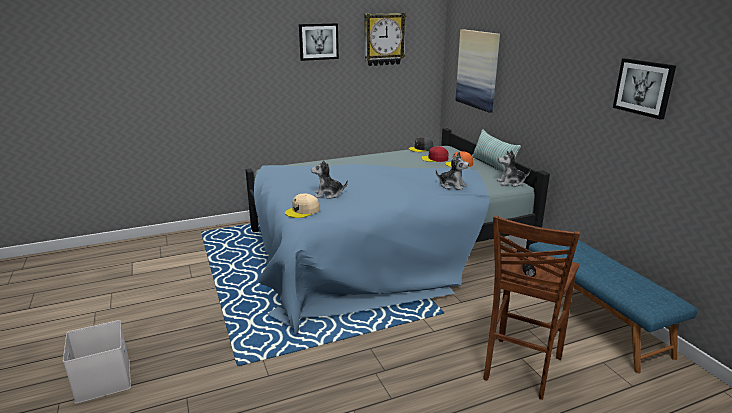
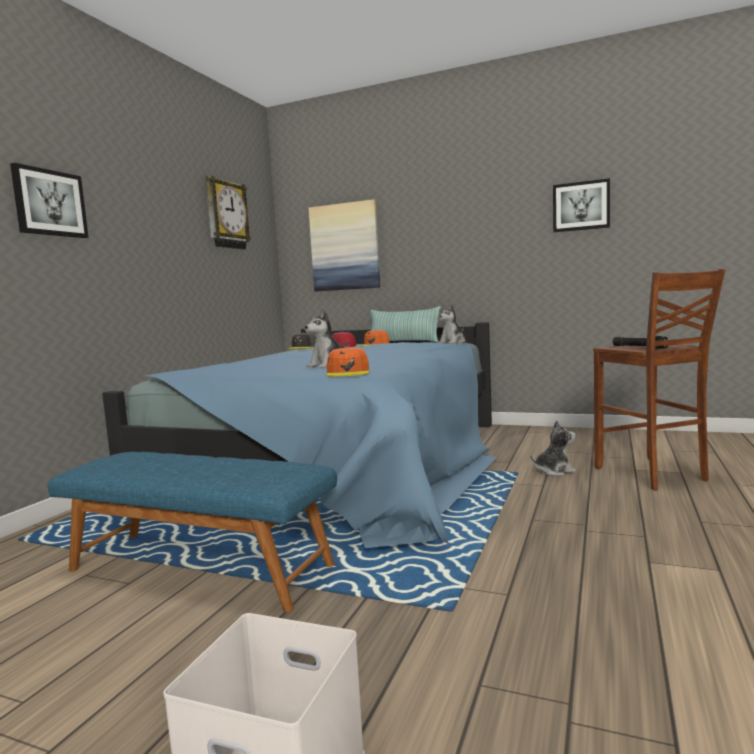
camera: 45 degrees left, 15 degrees down
(303, 211) = (348, 372): beige cap -> orange cap
(318, 41) = (161, 203): picture -> picture (49, 203)
(452, 186) = (420, 347): plush toy -> plush toy (553, 471)
(595, 320) = (609, 436): blue bench -> blue bench (200, 567)

